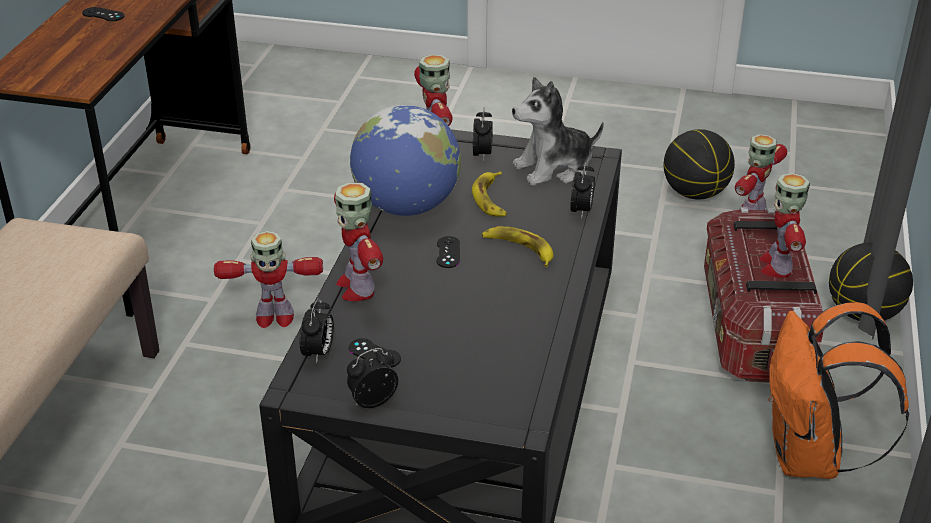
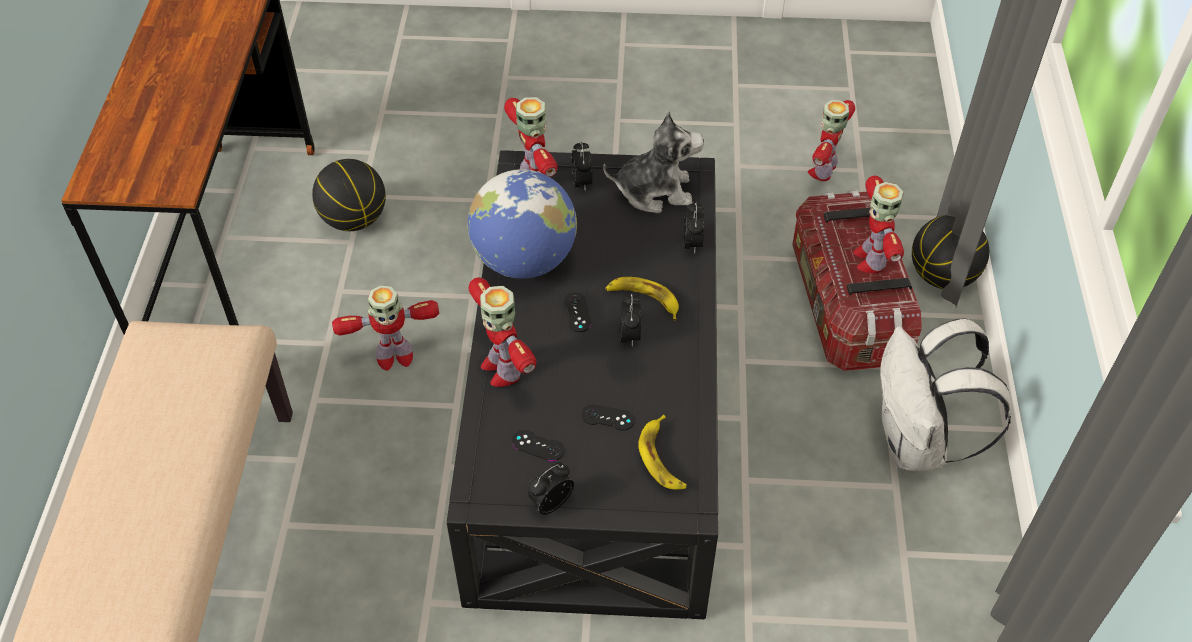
camera: 10 degrees left, 15 degrees up
(103, 14) = (167, 78): black game controller -> black game controller (607, 418)
(318, 353) = (486, 454): alarm clock -> alarm clock (630, 336)
(492, 199) = (603, 239): banana -> banana (662, 458)
(554, 168) = (655, 191): plush toy -> plush toy turned 150 degrees counterclockwise
(695, 193) = (767, 151): basketball -> basketball (354, 219)
(809, 457) = (917, 444): orange backpack -> white backpack

